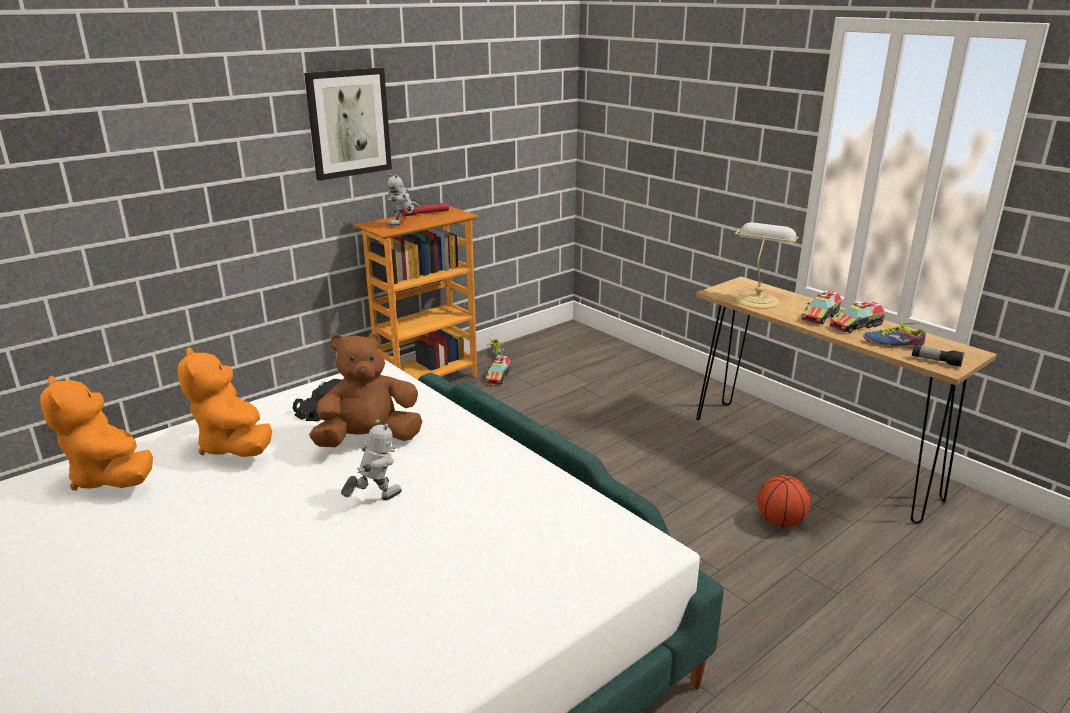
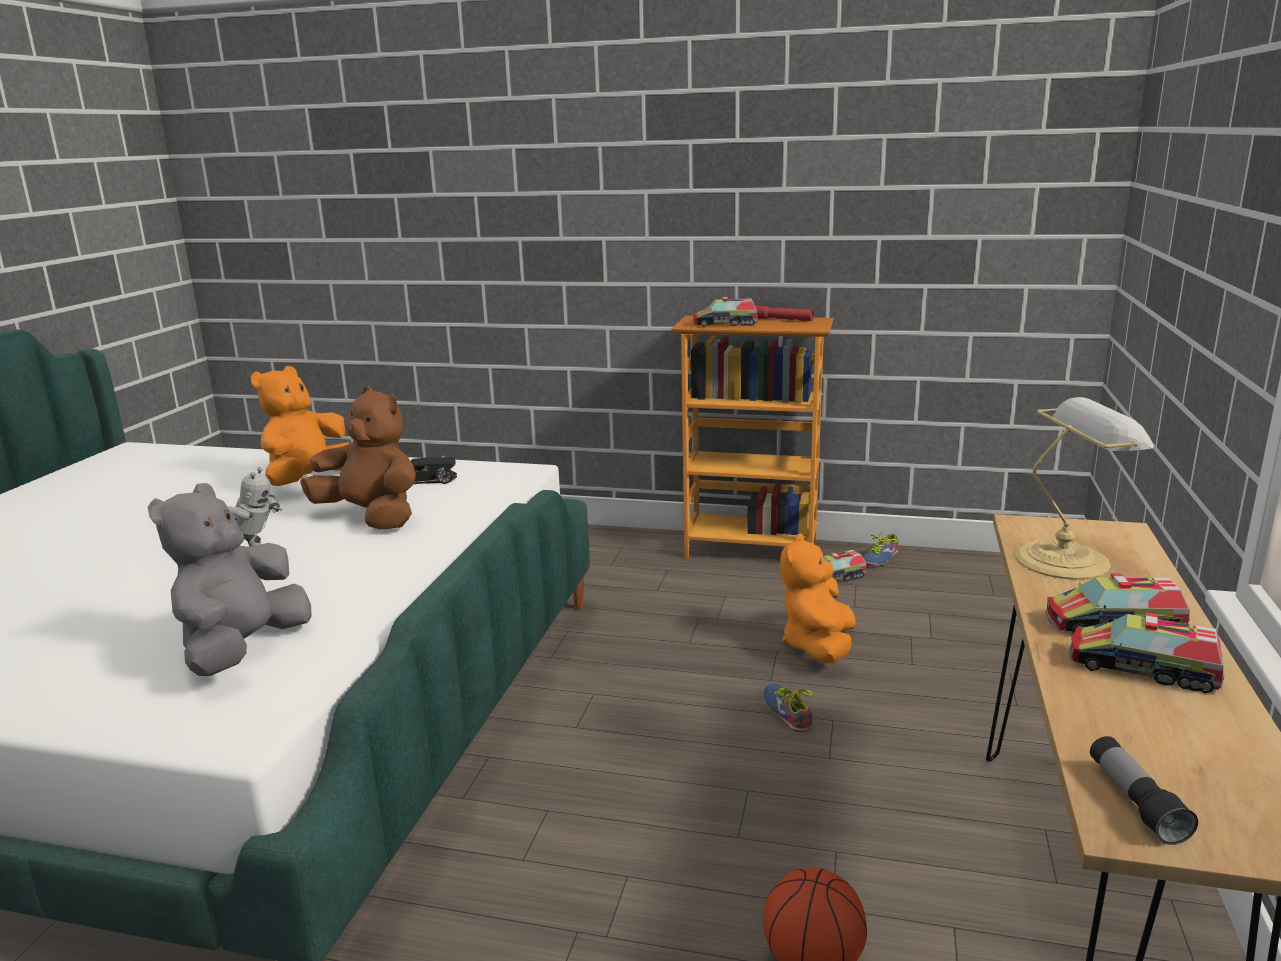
camera: 55 degrees right, 5 degrees down
(111, 477) = (222, 467): orange plush toy -> orange plush toy (818, 646)
(348, 123) = (692, 186): picture -> none
(404, 224) = (725, 324): toy robot -> toy truck
(534, 531) = (243, 650): none -> grey plush toy
(892, 343) = (1133, 727): shoe -> shoe (788, 712)

